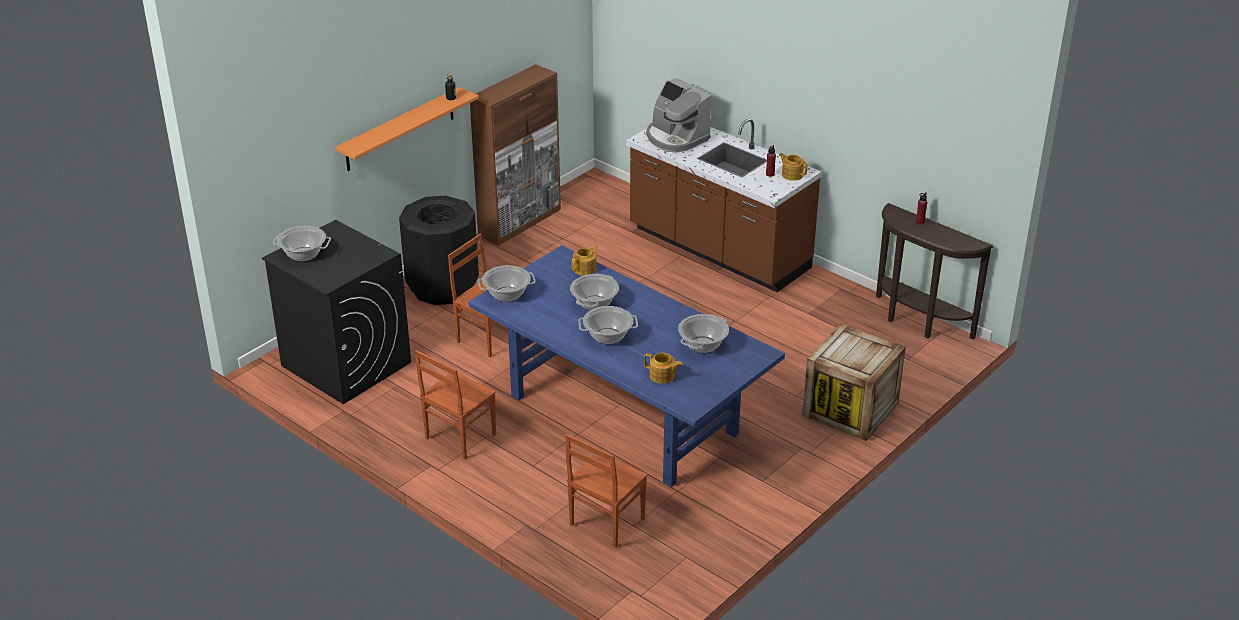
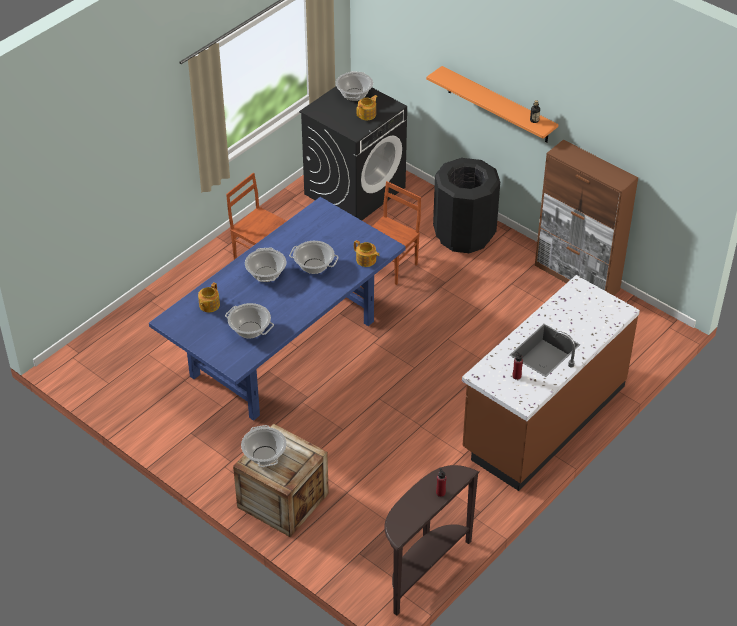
camera: 90 degrees right, 10 degrees up
(507, 294) = (328, 216): cooking pot -> cooking pot (264, 455)
(605, 522) = (153, 338): brown chair -> none
(676, 138) = (584, 309): coffee machine -> none
(792, 175) = (517, 393): teapot -> teapot (367, 114)

